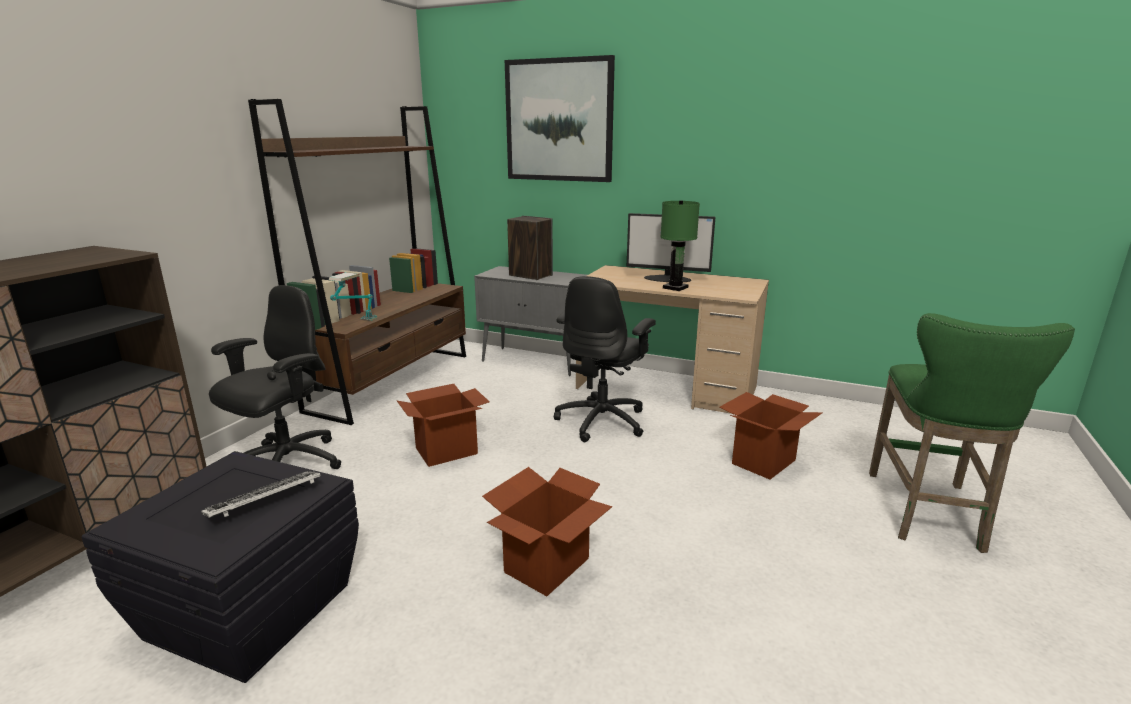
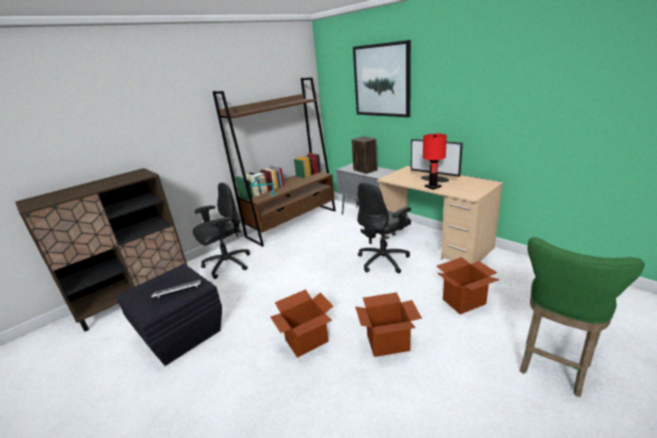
camera: 25 degrees right, 5 degrees up
(447, 451) = (296, 267): cardboard box -> cardboard box (388, 342)
(675, 288) = (432, 186): green table lamp -> red table lamp

